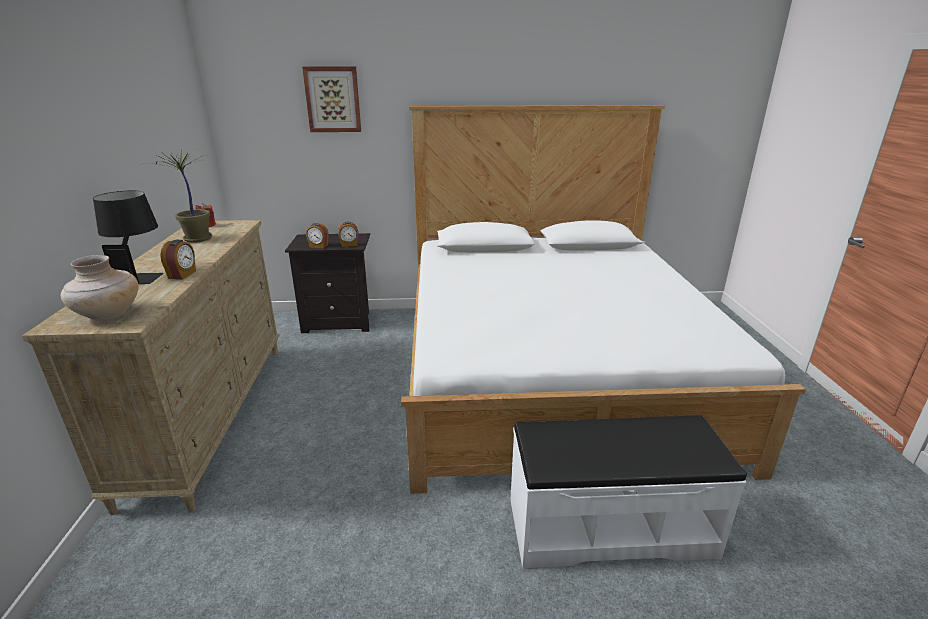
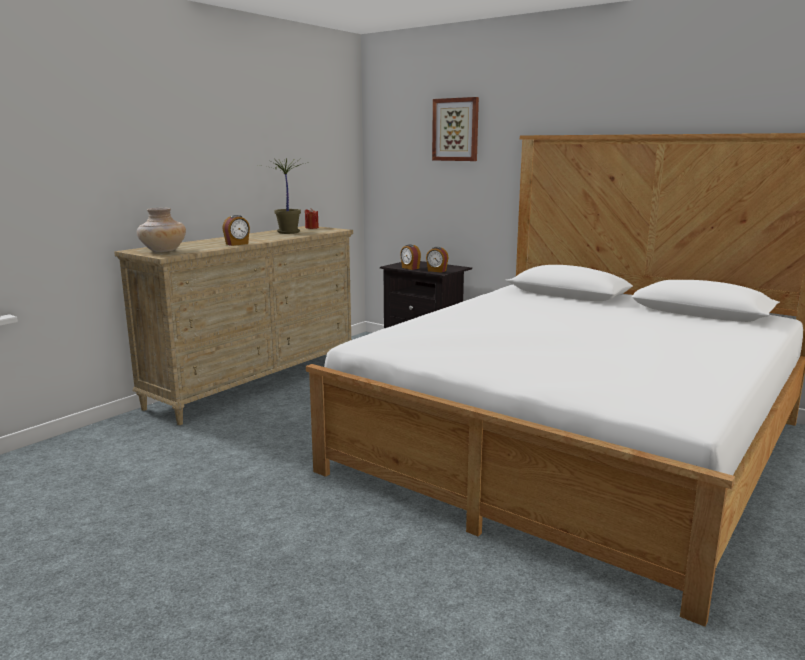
camera: 40 degrees right, 10 degrees down
(139, 274) = (216, 241): black table lamp -> none
(608, 526) = (438, 563): white bench -> none

